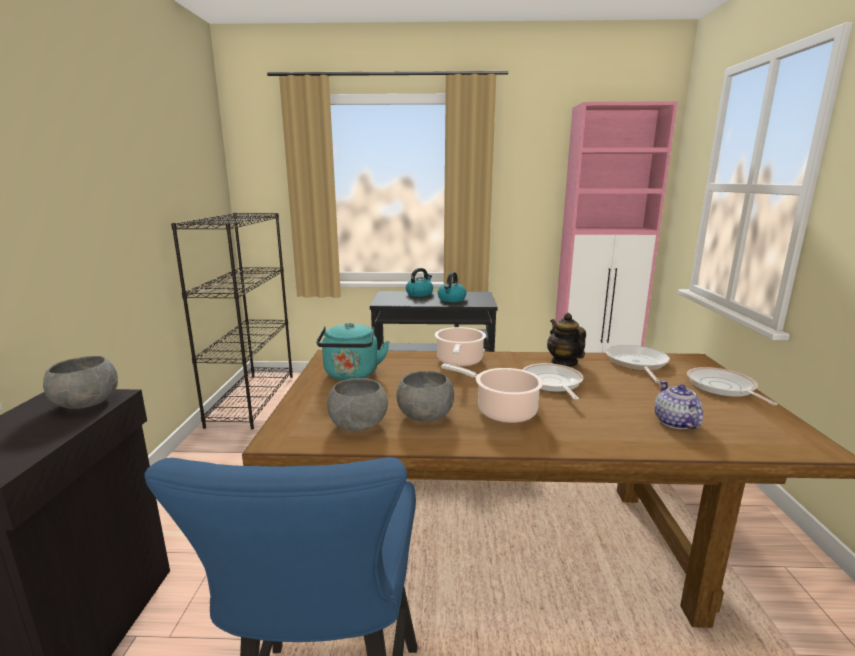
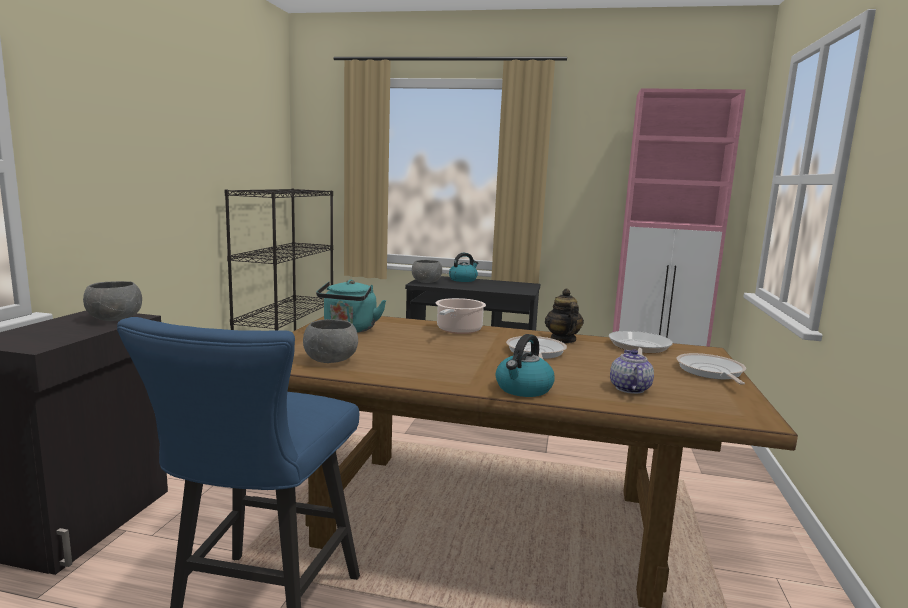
camera: 10 degrees right, 5 degrees down
(426, 415) = (394, 361): grey bowl -> grey bowl (426, 282)
(451, 299) = (492, 286): kettle -> kettle (523, 389)
(502, 411) = (468, 365): cooking pot -> none

